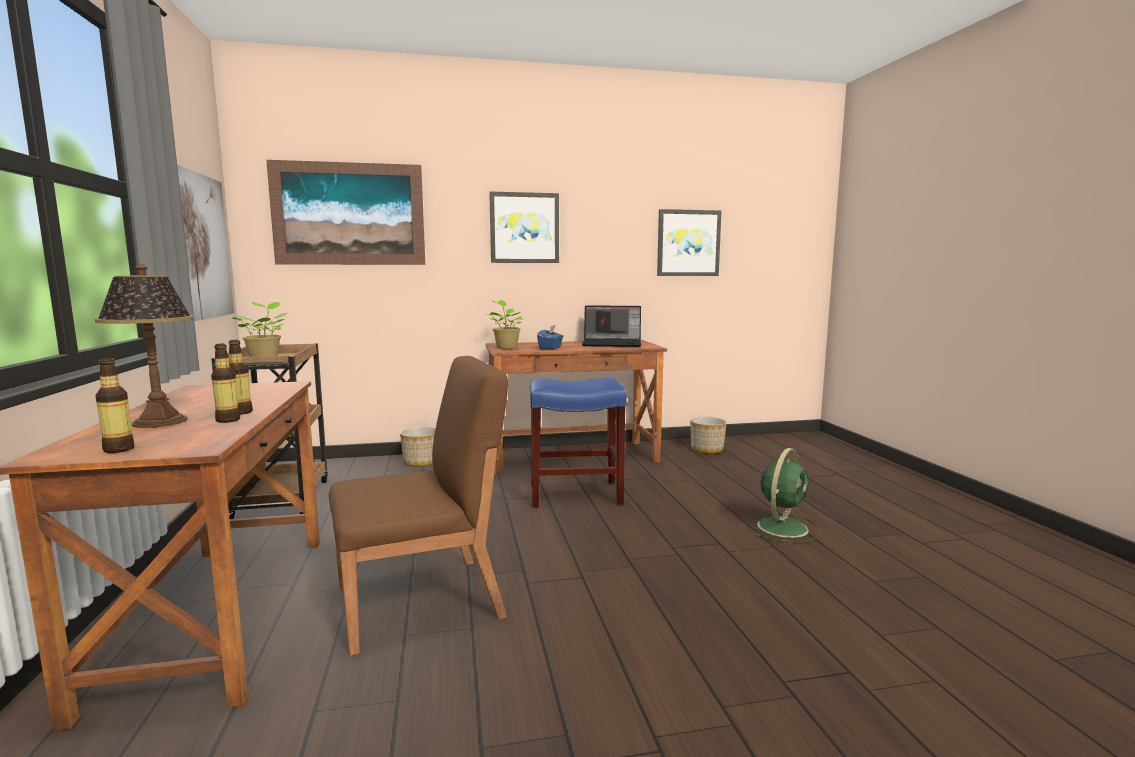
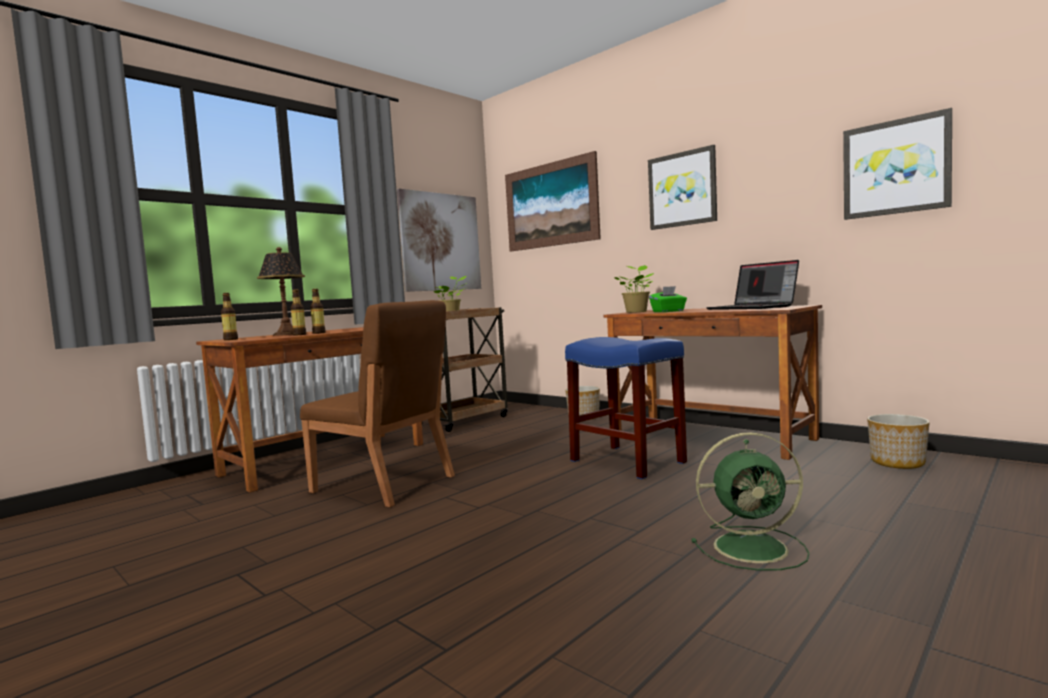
camera: 55 degrees right, 5 degrees down
(550, 348) = (668, 311): blue tissue box -> green tissue box

